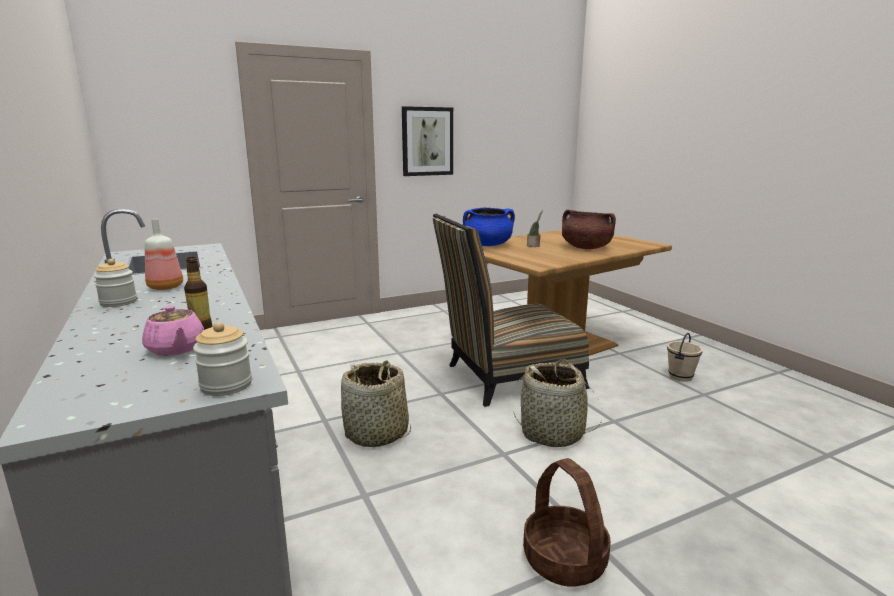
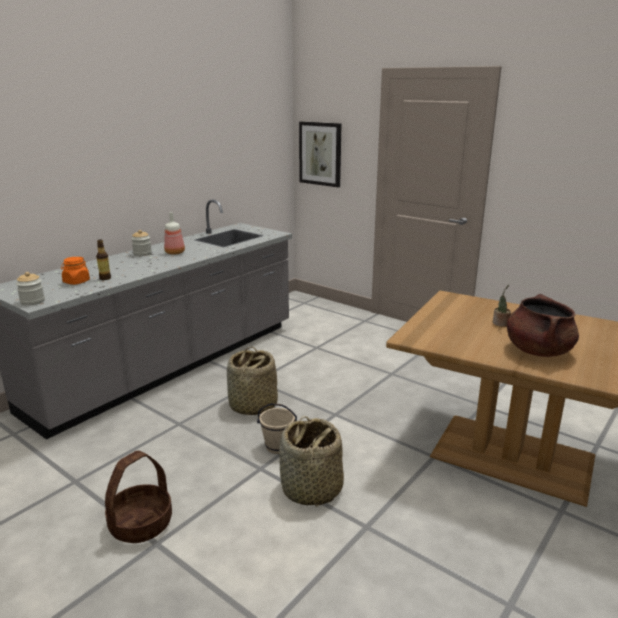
camera: 65 degrees right, 5 degrees up
(176, 349) = (76, 282): pink teapot -> orange jar
(427, 141) = (554, 169): picture -> picture (320, 154)
(487, 245) = (467, 304): blue cooking pot -> none
(506, 377) = (400, 440): chair -> none
(681, 377) = (546, 578): beige bucket -> beige bucket (277, 447)

